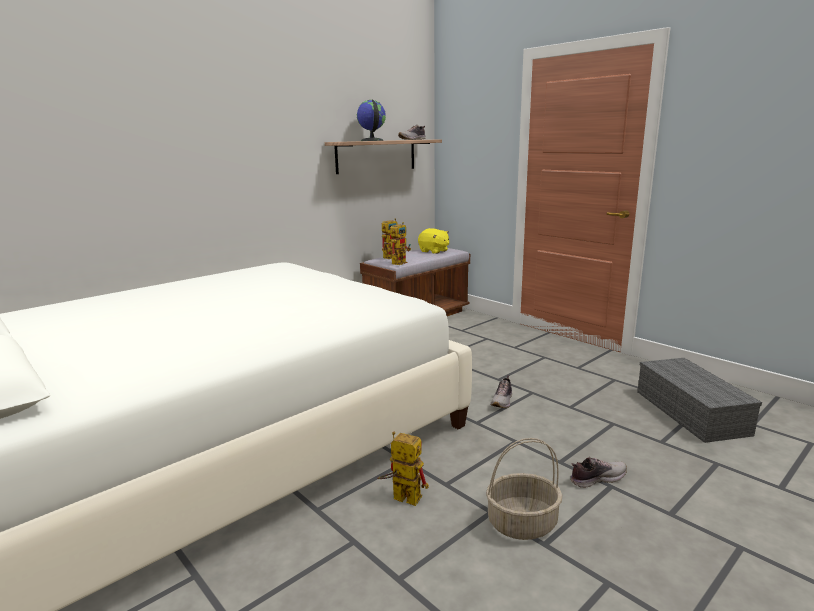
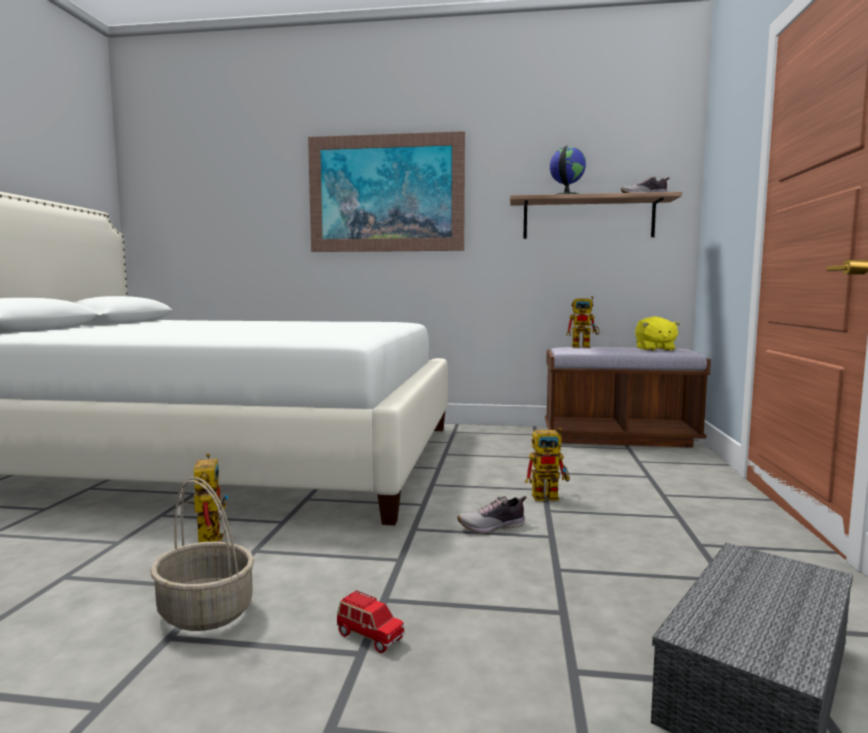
camera: 50 degrees right, 10 degrees down
(217, 134) = (386, 193): none -> picture
(400, 262) = (573, 349): toy robot -> toy robot (550, 496)
(596, 478) = (369, 636): shoe -> red toy car

